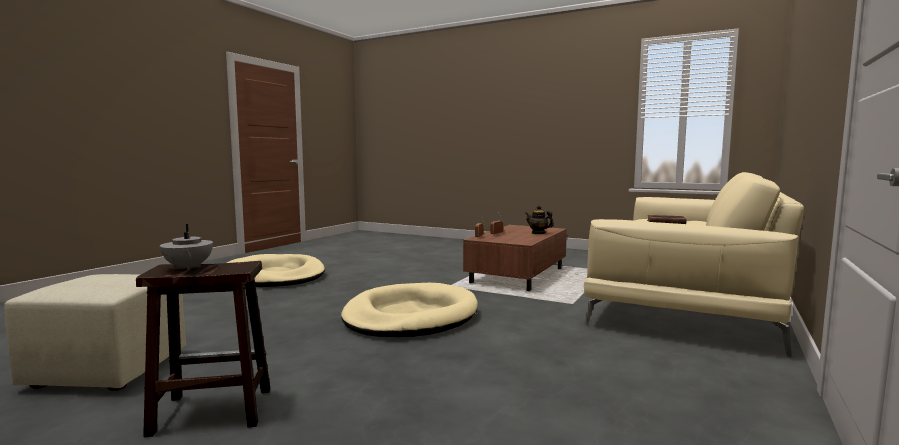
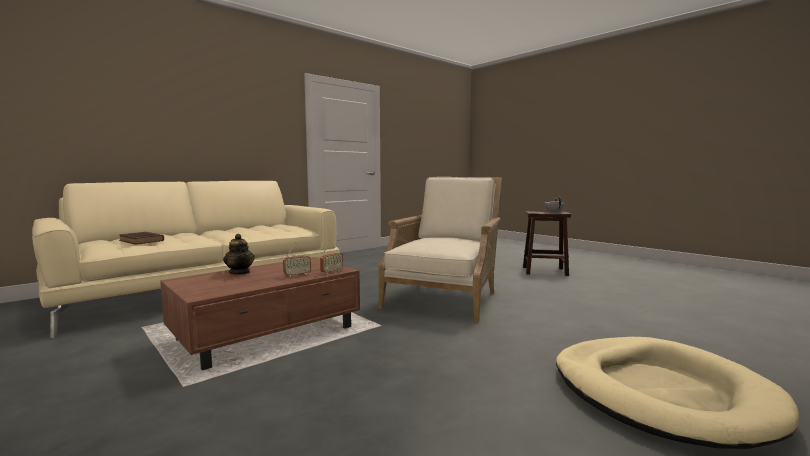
camera: 160 degrees left, 0 degrees up
(106, 371) = (628, 287): beige ottoman -> none
(411, 316) = (445, 297): beige dog bed -> beige armchair

